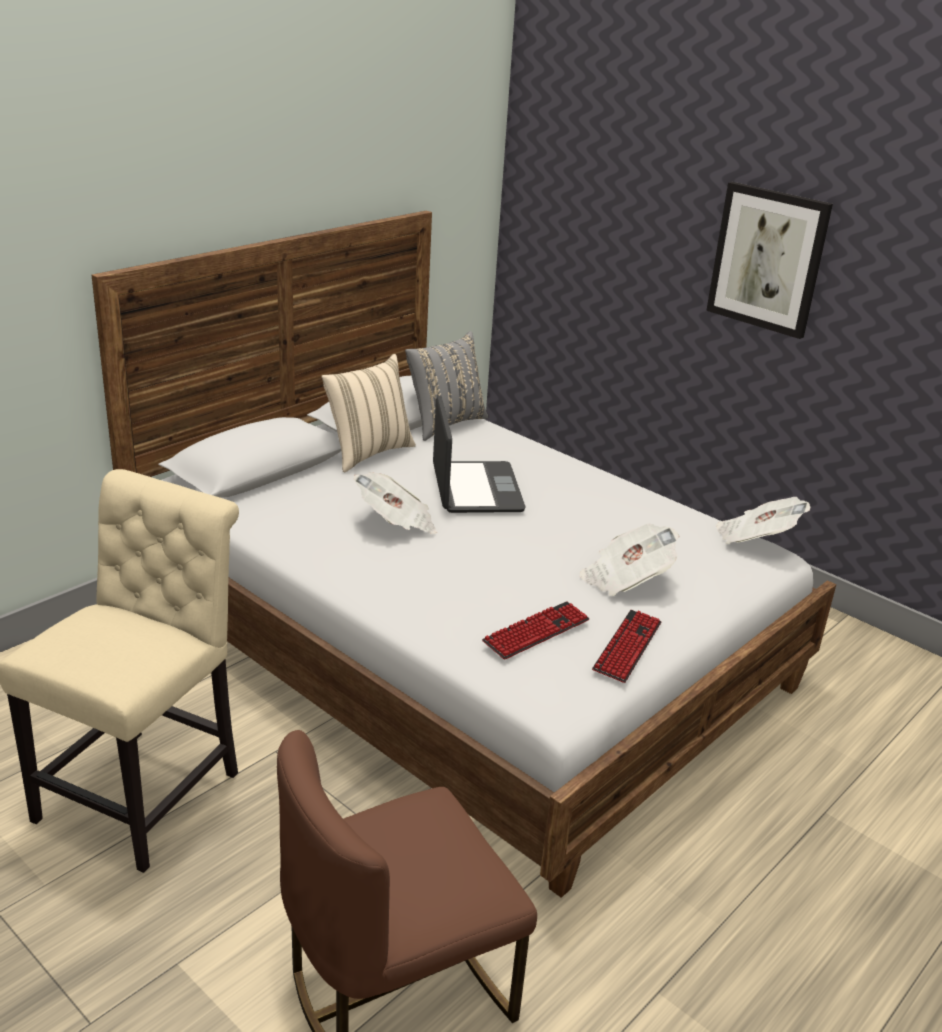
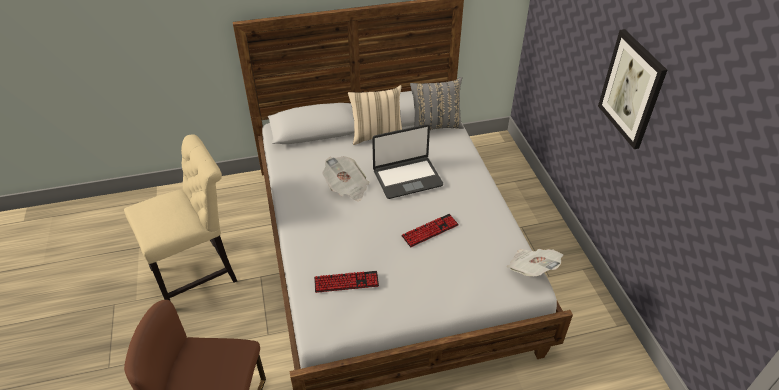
camera: 35 degrees right, 15 degrees up
(475, 489) = (407, 178): laptop -> laptop turned 45 degrees clockwise
(625, 579) = (426, 268): newspaper -> none
(627, 647) = (383, 310): keyboard -> keyboard (430, 231)

